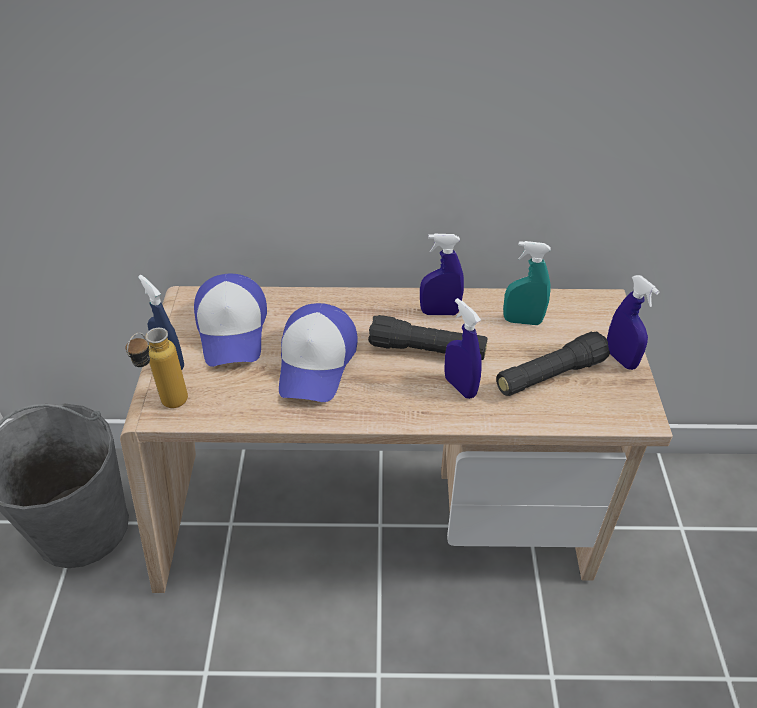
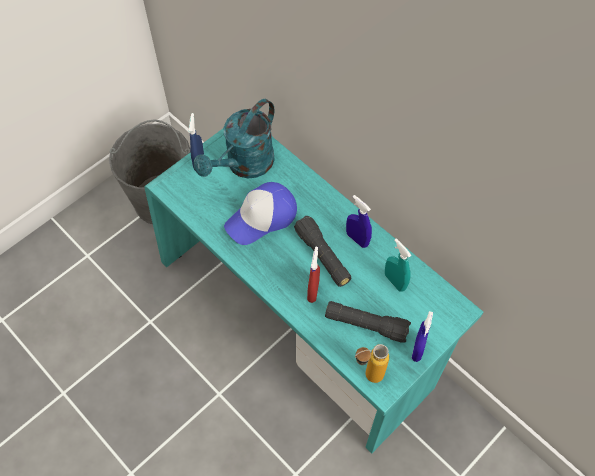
camera: 45 degrees right, 15 degrees up
(167, 407) = (173, 187): bottle -> bottle (367, 376)
(233, 330) = (244, 166): cap -> turquoise watering can
(378, 523) = (297, 321): beige desk -> turquoise desk
(460, 387) = (313, 291): blue spray bottle -> red spray bottle

